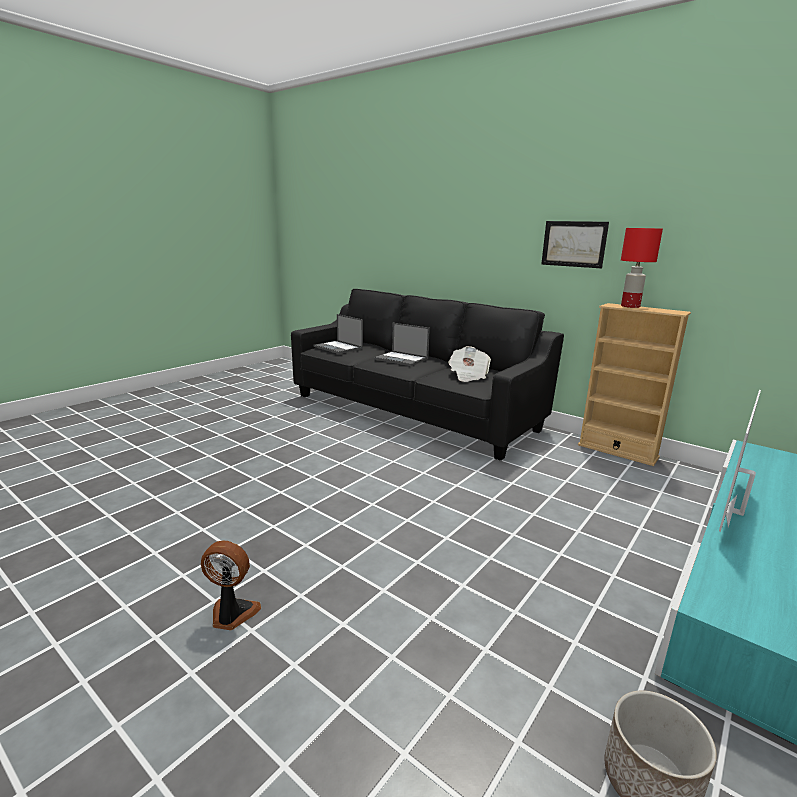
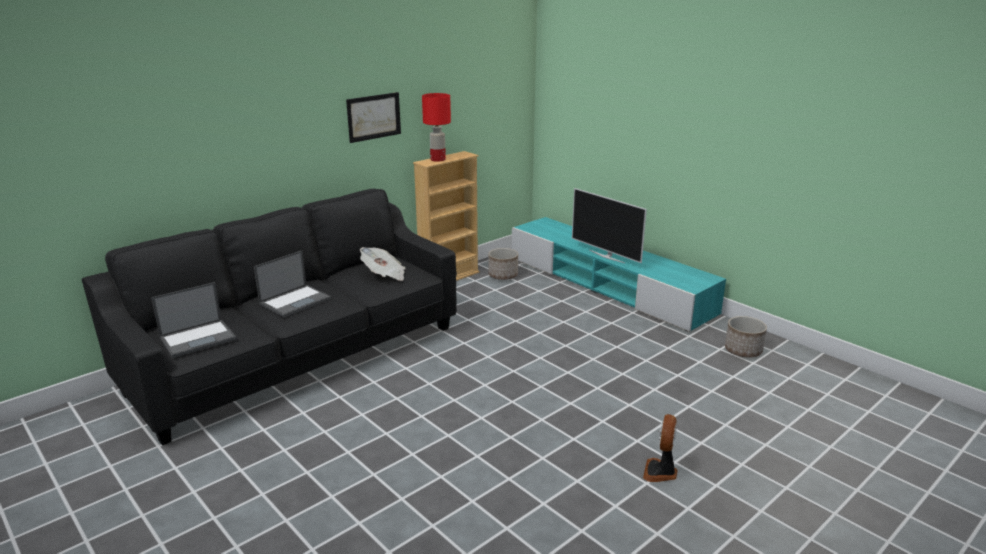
camera: 80 degrees left, 5 degrees up
(664, 481) = (503, 276): none -> planter

